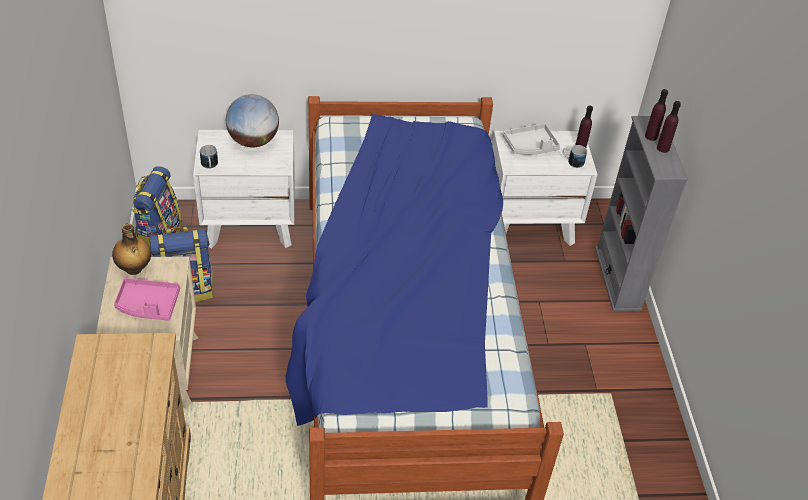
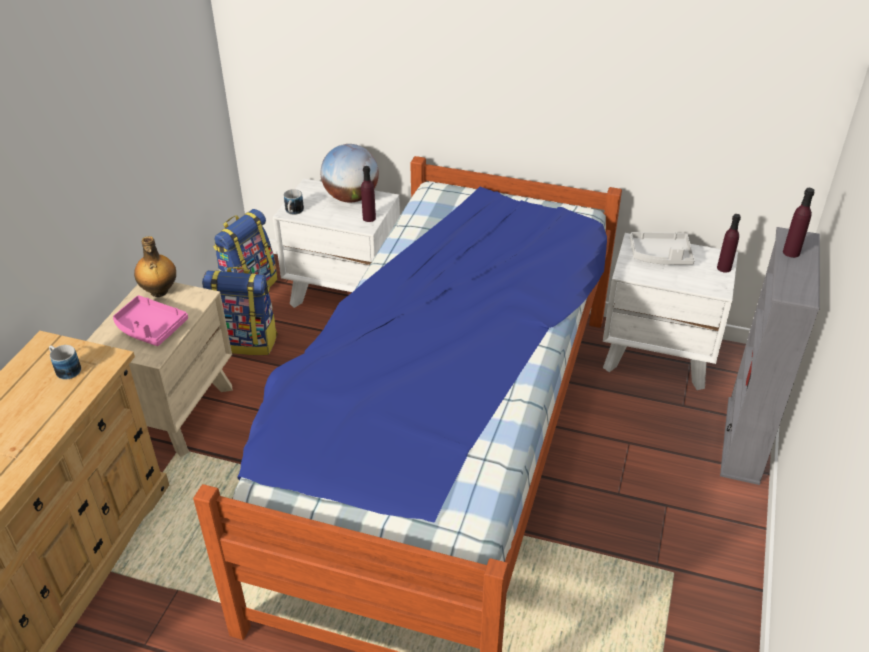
camera: 25 degrees right, 5 degrees down
(572, 162) = (705, 281): mug -> mug (65, 369)
(663, 148) = (801, 268): purple bottle -> purple bottle (369, 218)

